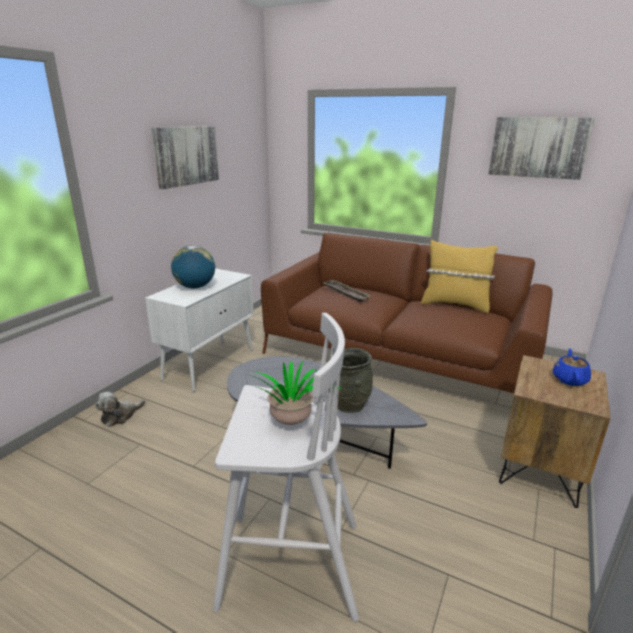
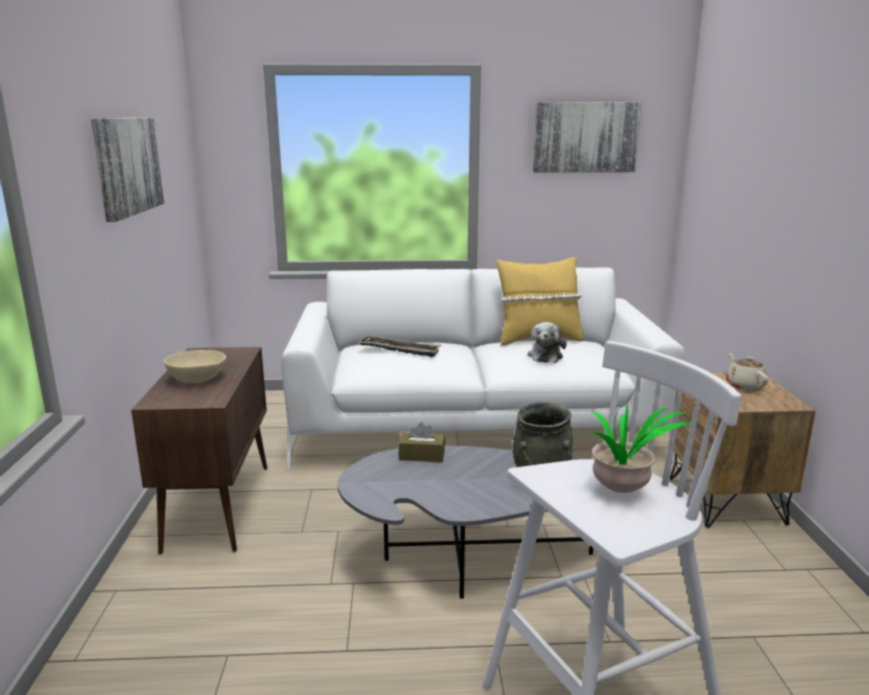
camera: 30 degrees left, 5 degrees down
(120, 416) = (143, 629): plush toy -> plush toy (545, 356)
(195, 287) = (197, 378): globe -> beige bowl
(210, 364) = (219, 506): white cabinet -> brown cabinet
(298, 365) = (422, 456): none -> brown tissue box
(398, 358) = (474, 427): brown sofa -> white sofa
(569, 379) = (744, 385): blue teapot -> beige teapot

